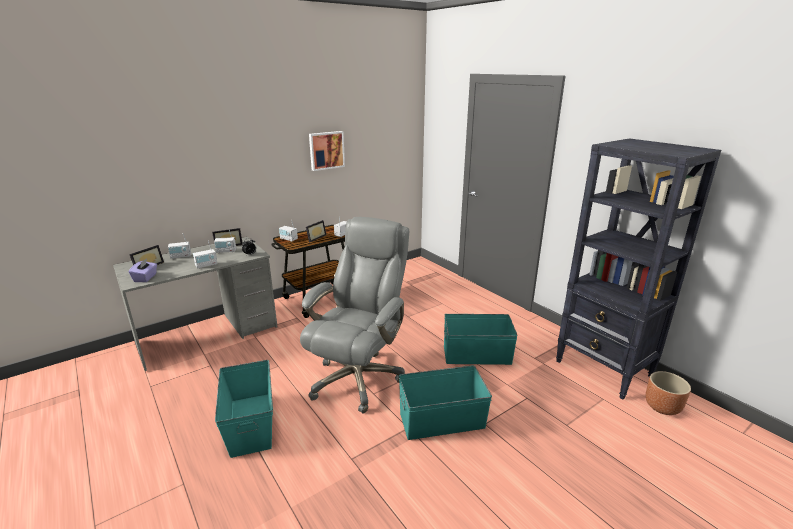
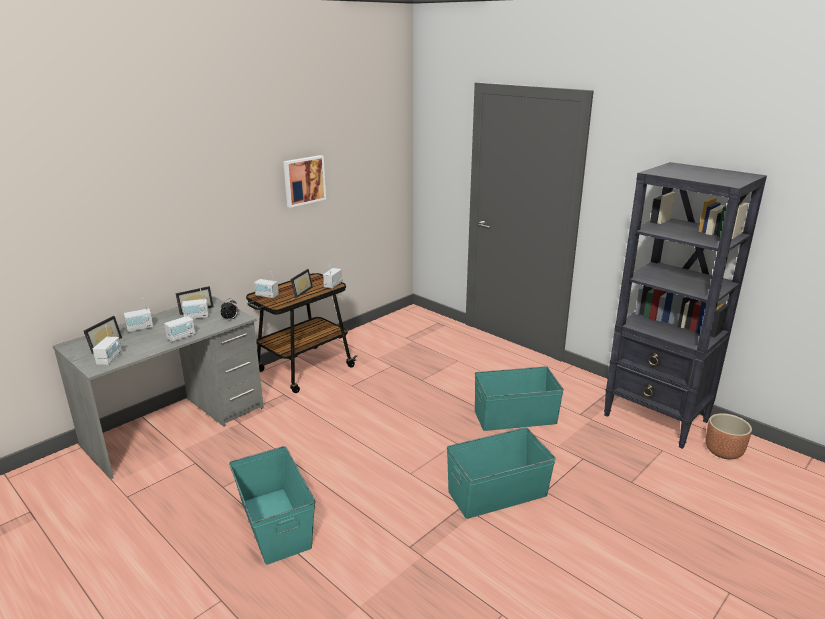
camera: 10 degrees left, 0 degrees up
(146, 278) = (110, 359): purple tissue box -> radio
(360, 378) = (388, 458): grey office chair -> none

